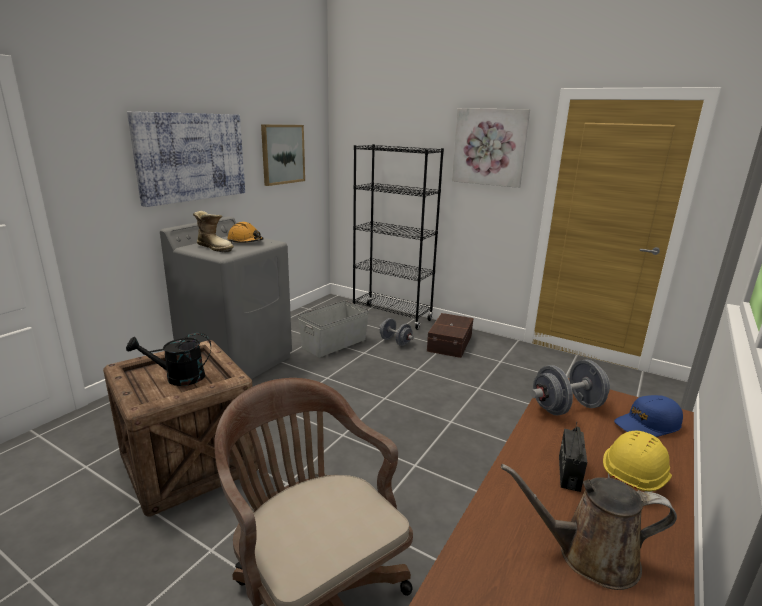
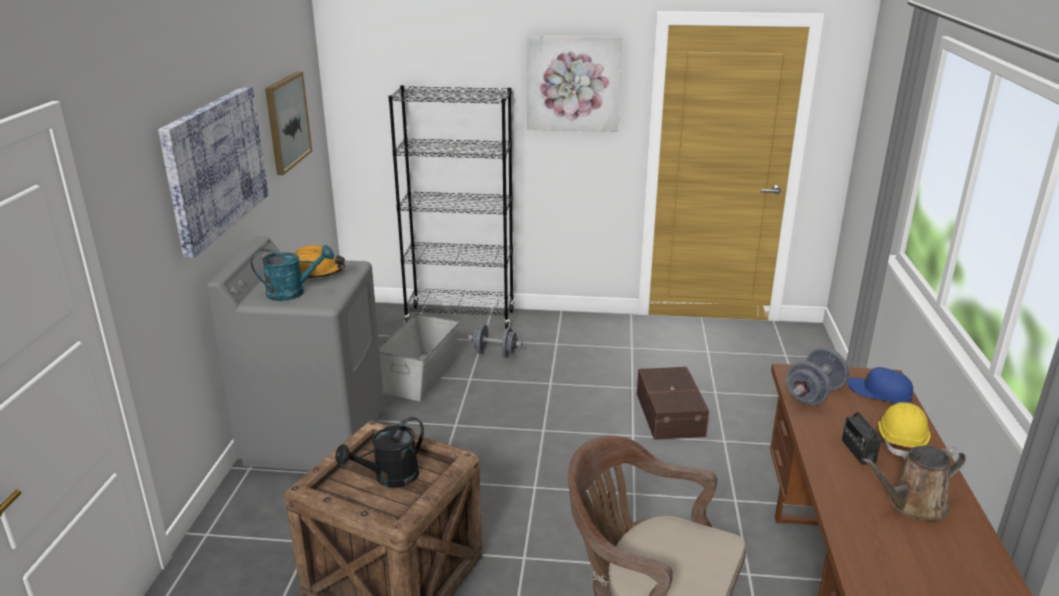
camera: 25 degrees left, 5 degrees up
(215, 247) = (293, 292): boot -> turquoise watering can
(451, 343) = (561, 338): brown storage box -> brown storage box (671, 414)
(647, 425) = (879, 392): blue cap -> blue cap turned 75 degrees clockwise

